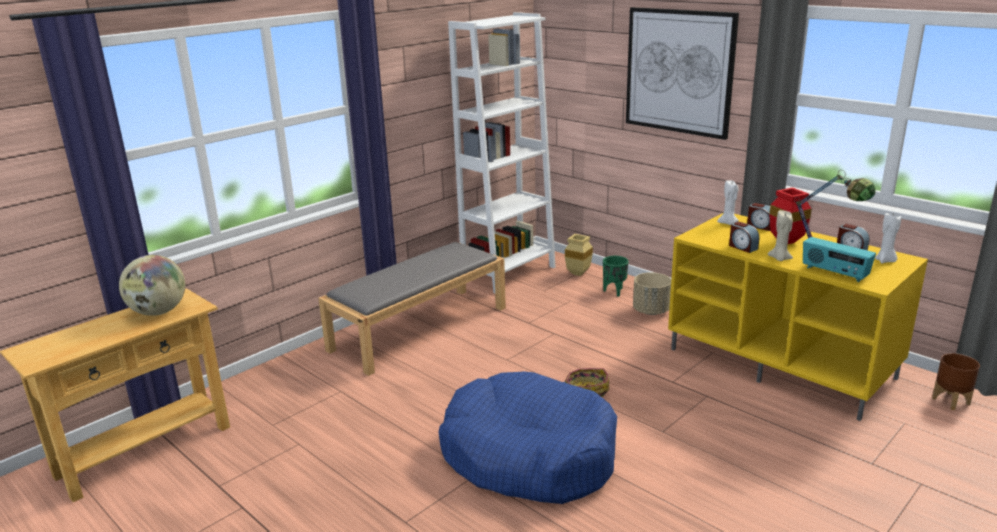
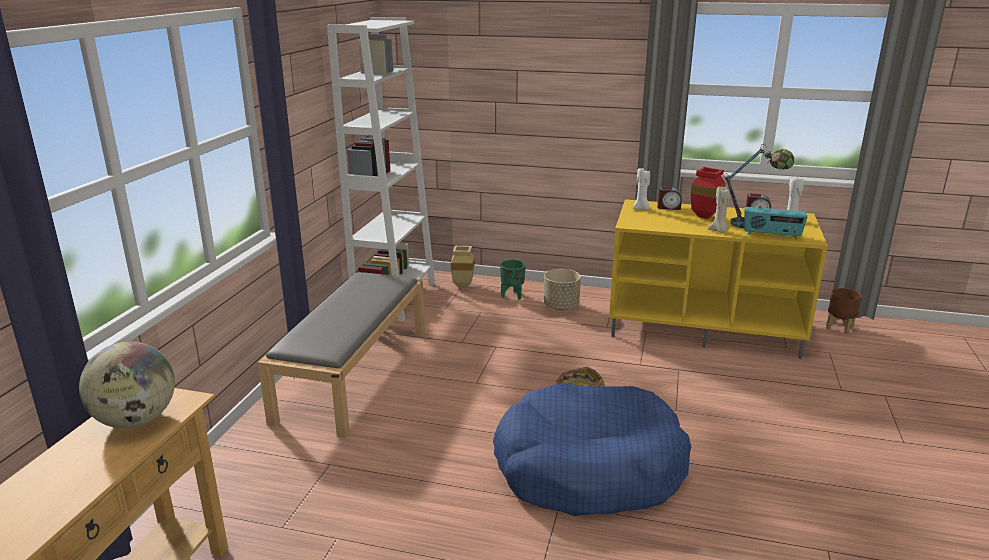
camera: 30 degrees left, 0 degrees up
(679, 71) = (558, 71): picture -> none
(742, 247) = (679, 226): alarm clock -> none

